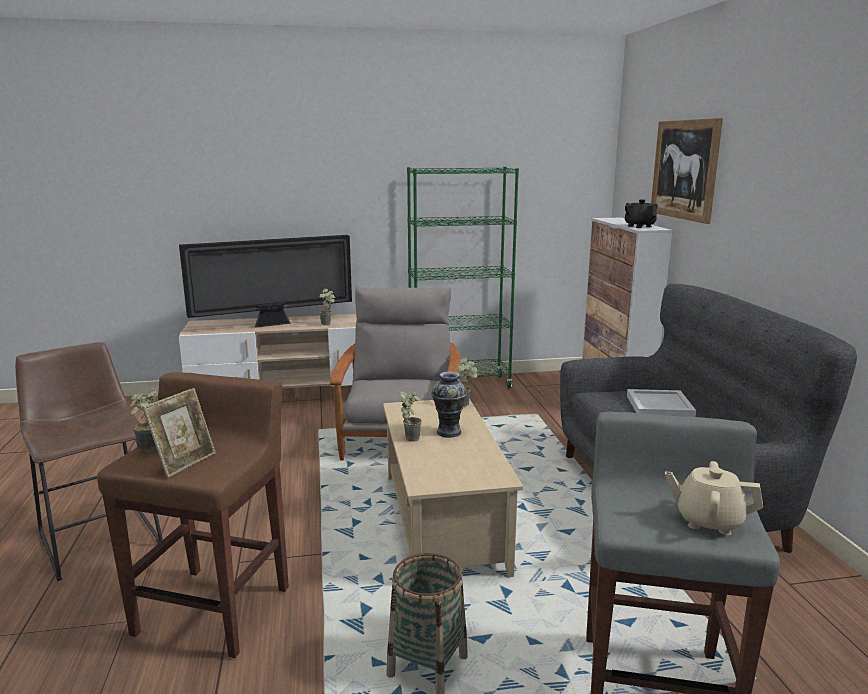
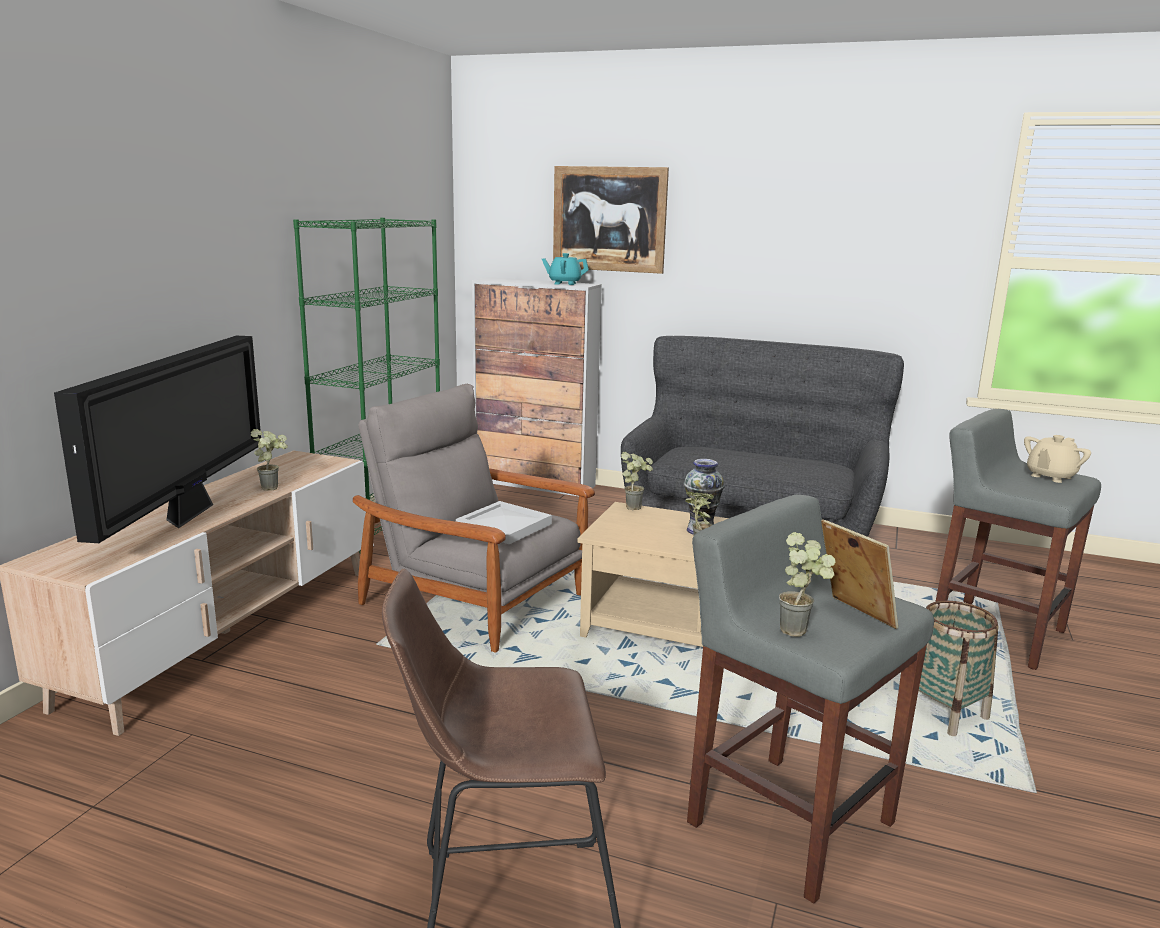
camera: 60 degrees left, 0 degrees up
(215, 609) = (788, 821): brown stool -> grey stool
(639, 226) = (564, 283): black teapot -> turquoise teapot
(659, 406) = (725, 454): white tray -> white tray (504, 526)

